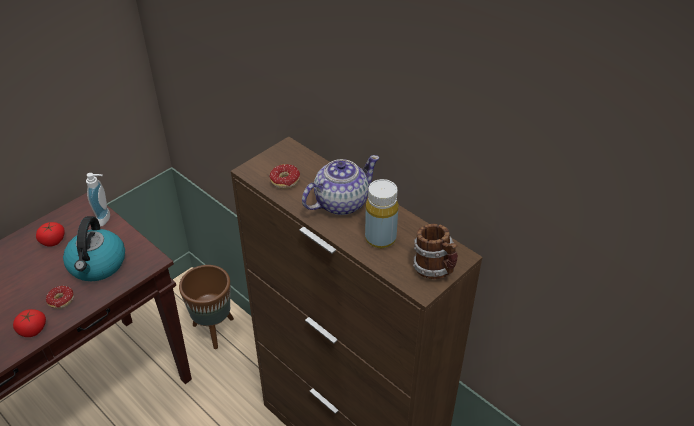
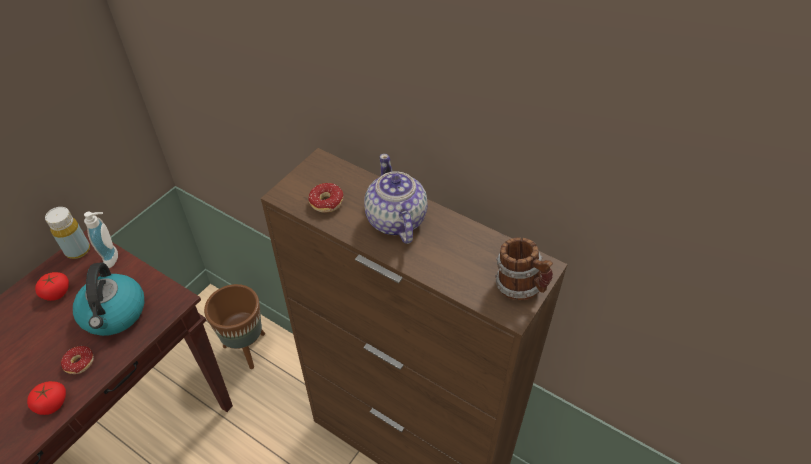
camera: 10 degrees left, 5 degrees up
(340, 203) = (395, 221): teapot -> teapot turned 60 degrees counterclockwise
(380, 238) = (451, 258): yellow bottle -> yellow bottle (78, 250)

